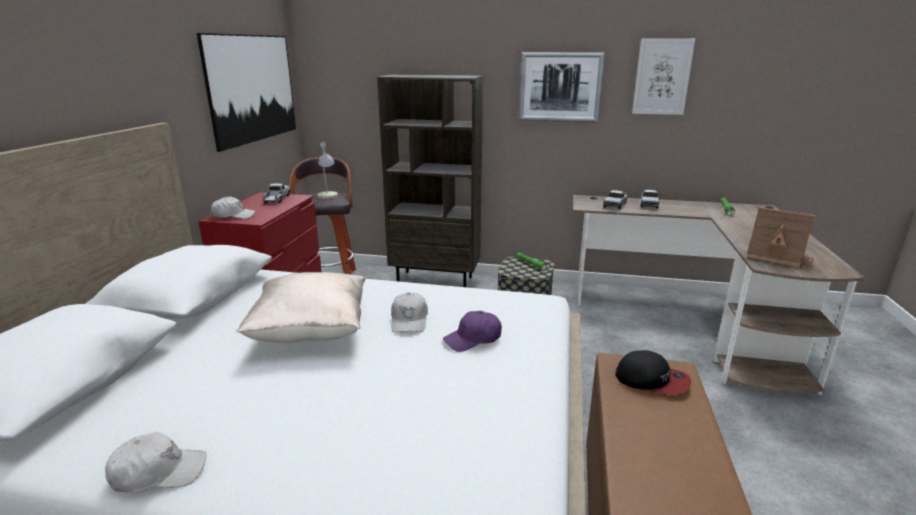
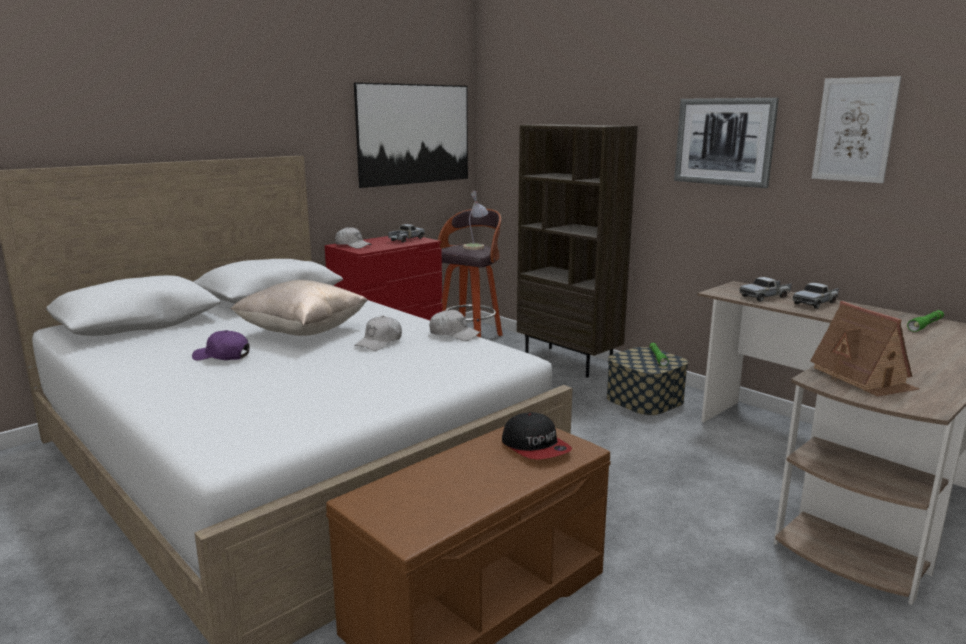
camera: 35 degrees right, 5 degrees down
(158, 472) = (116, 370): white cap -> white cap (454, 334)
(473, 339) = (402, 364): purple cap -> purple cap (222, 356)

